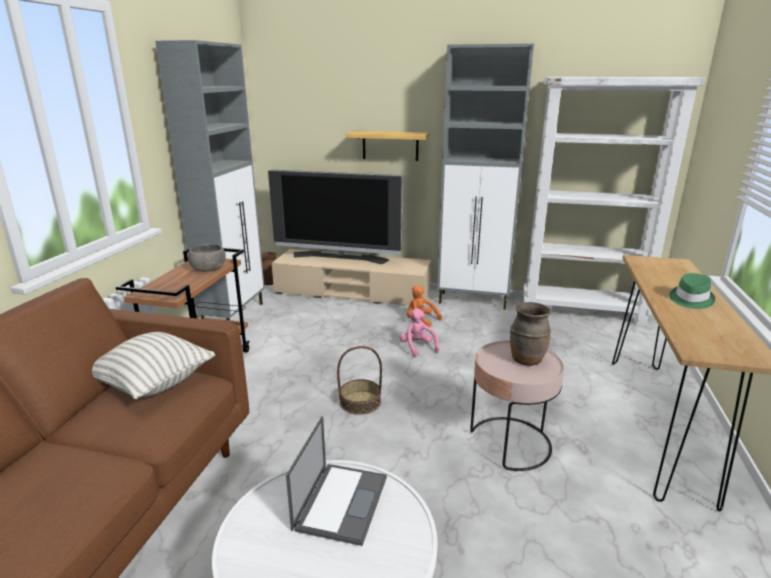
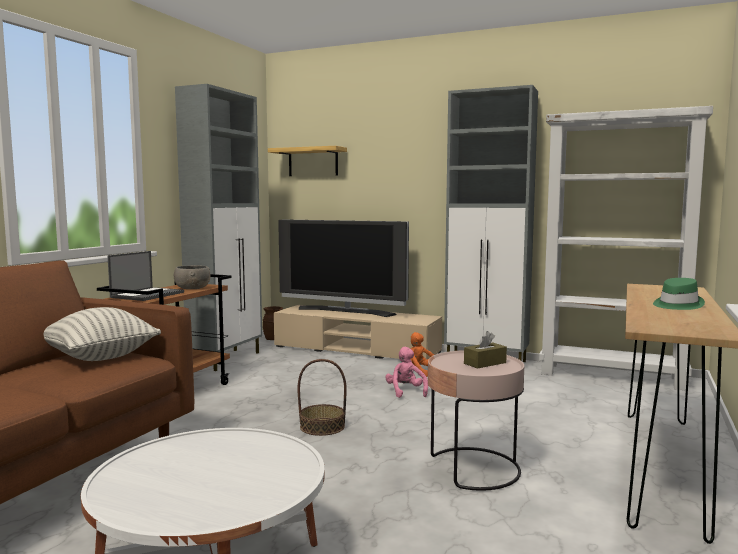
camera: 10 degrees right, 15 degrees down
(341, 501) = (237, 452): laptop -> laptop (148, 295)
(390, 145) = (400, 195): shelf -> shelf (313, 162)
(526, 360) = (485, 363): brown vase -> brown tissue box

